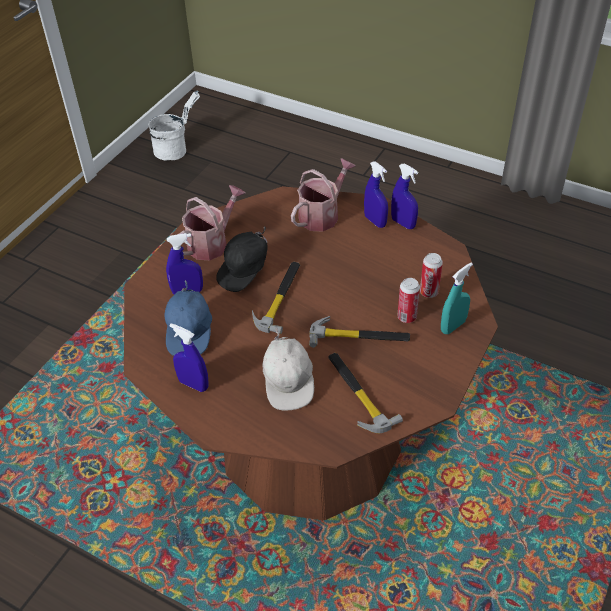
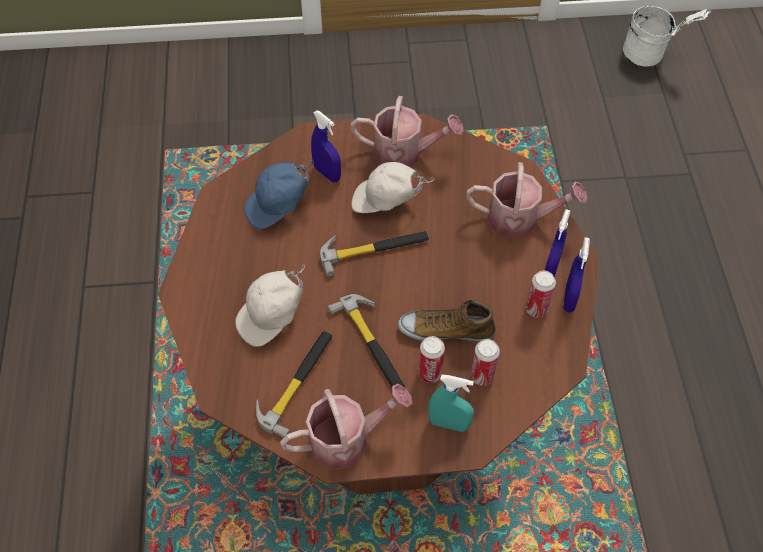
camera: 55 degrees right, 10 degrees up
(193, 384) = (221, 244): blue spray bottle -> none
(245, 272) = (386, 202): black cap -> white cap
(379, 292) = (446, 330): none -> shoe
(398, 242) = (536, 309): none -> can
(426, 386) = (346, 439): none -> watering can

